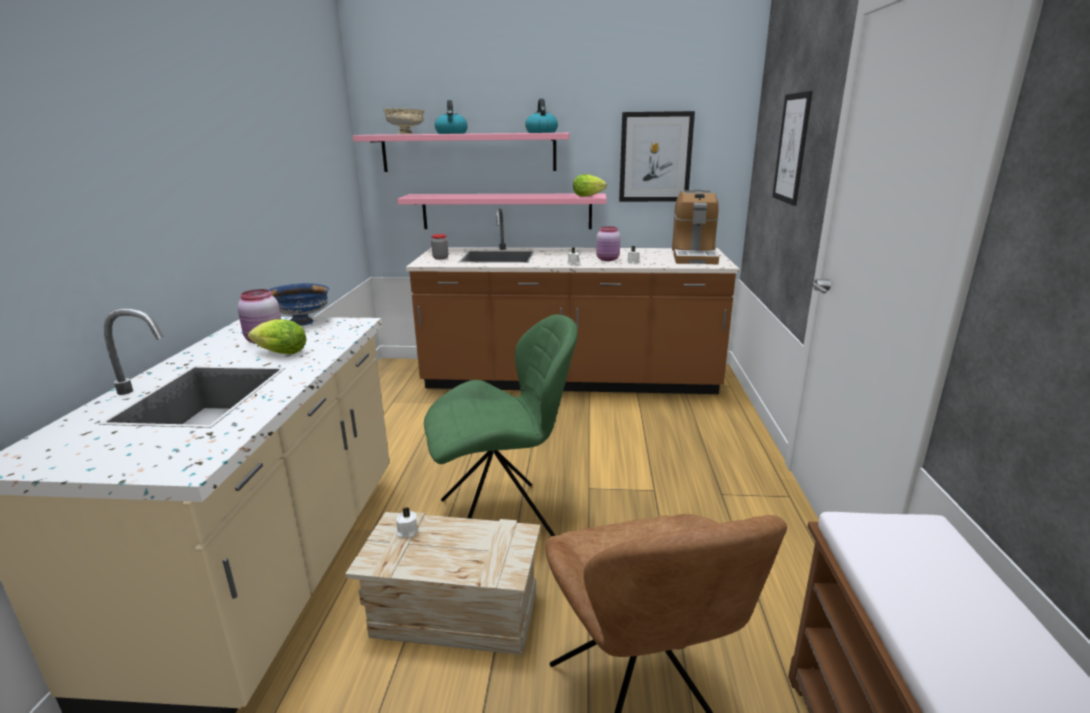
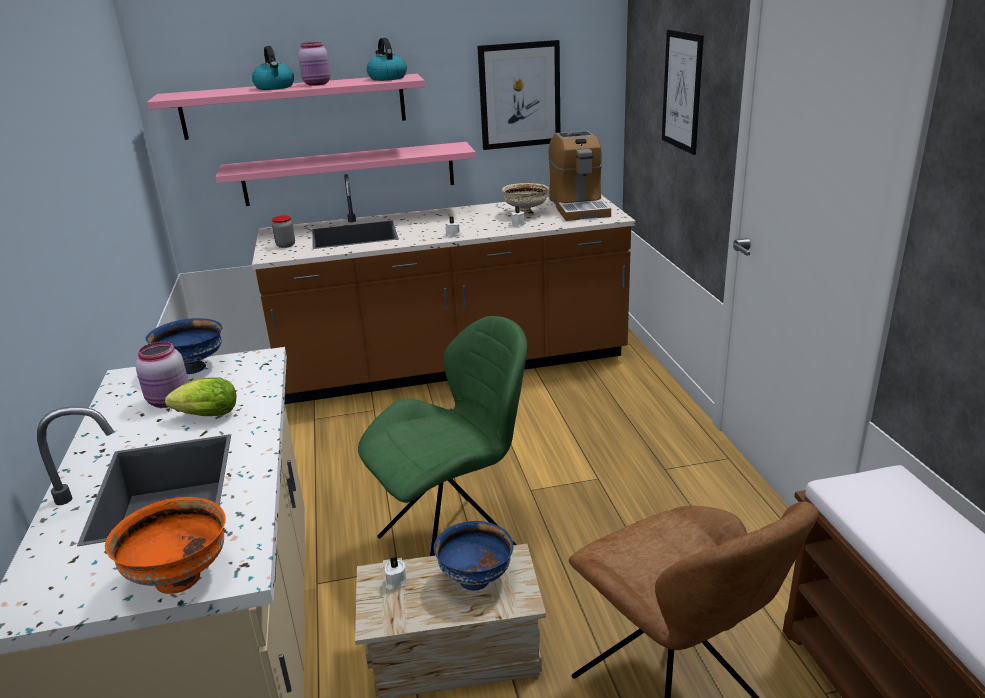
camera: 15 degrees left, 5 degrees up
(142, 462) = (180, 577): none -> orange bowl
(406, 134) = (214, 92): beige bowl -> beige bowl (525, 213)
(476, 544) = (475, 579): none -> blue bowl
(589, 196) = (453, 149): lettuce -> none
(608, 259) = (488, 223): pink jar -> pink jar (317, 84)

